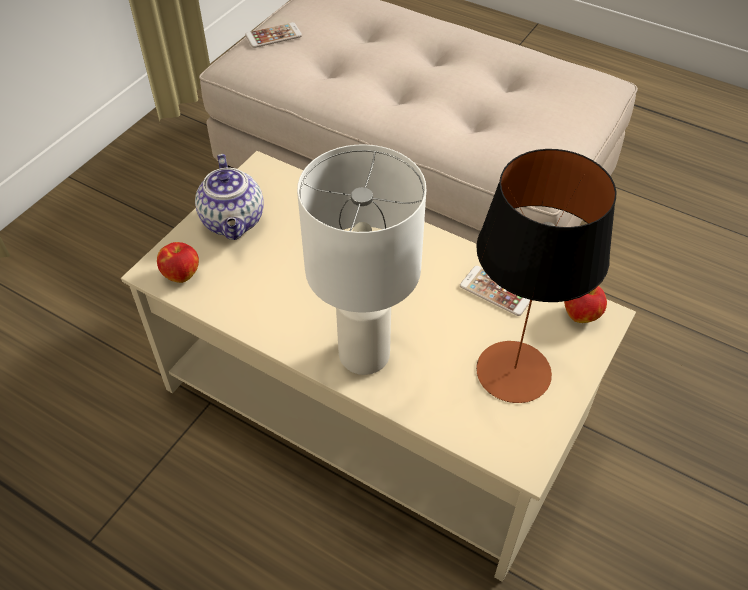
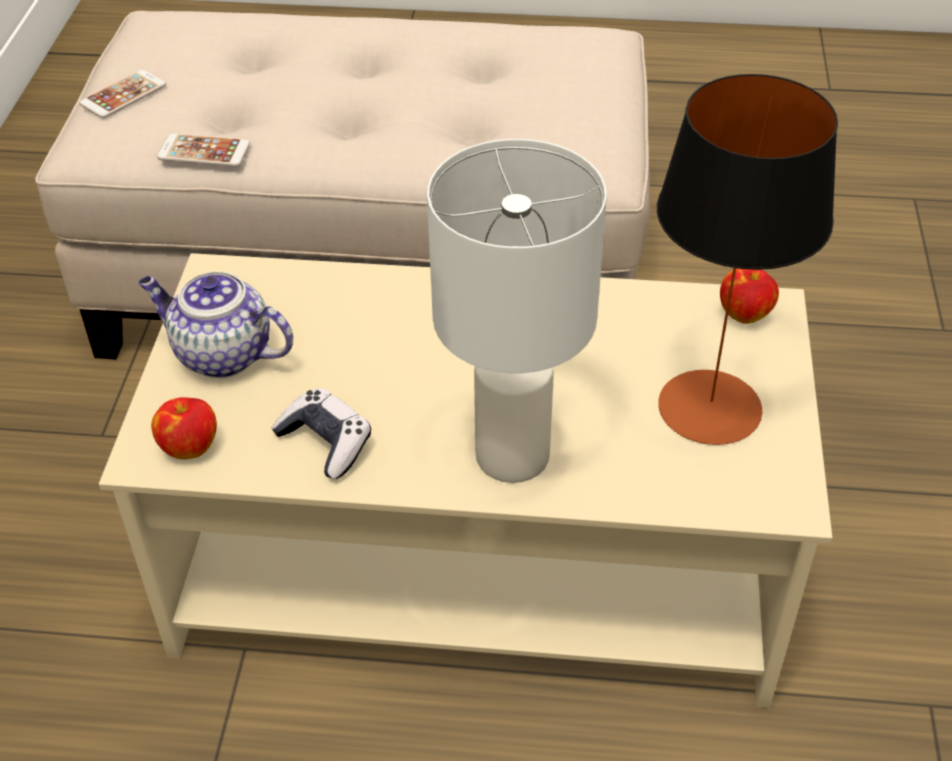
camera: 25 degrees left, 5 degrees down
(234, 222) = (221, 354): teapot -> teapot turned 150 degrees clockwise
(258, 301) = (326, 442): none -> game controller
(496, 291) = (628, 322): phone -> phone (204, 151)

